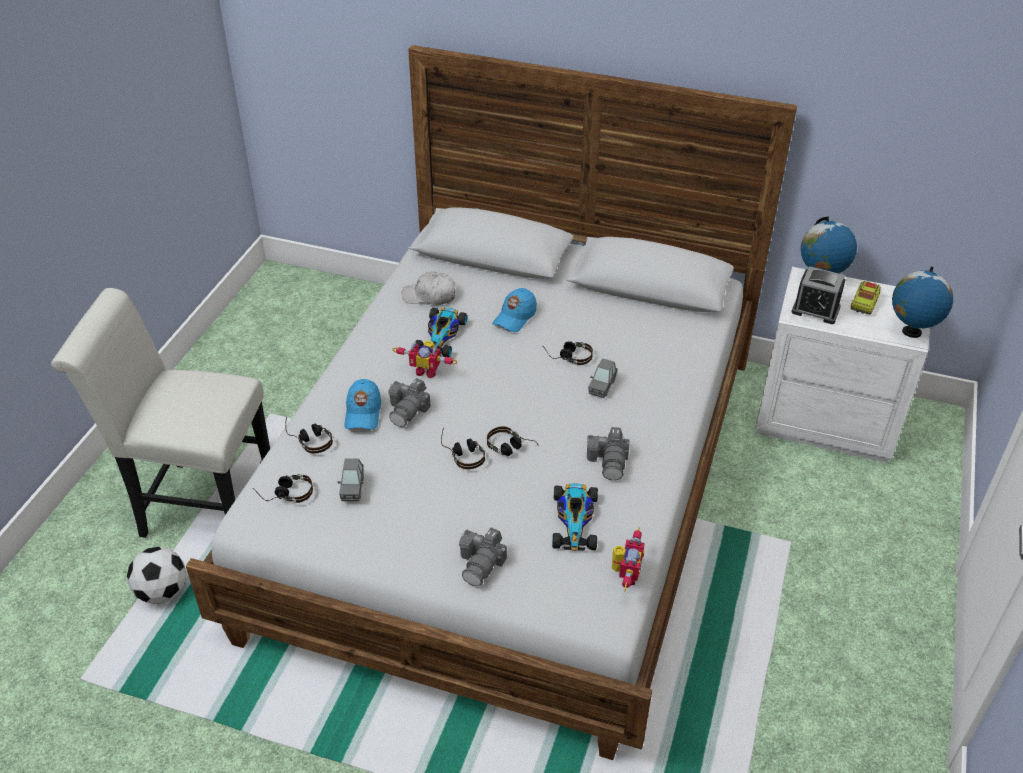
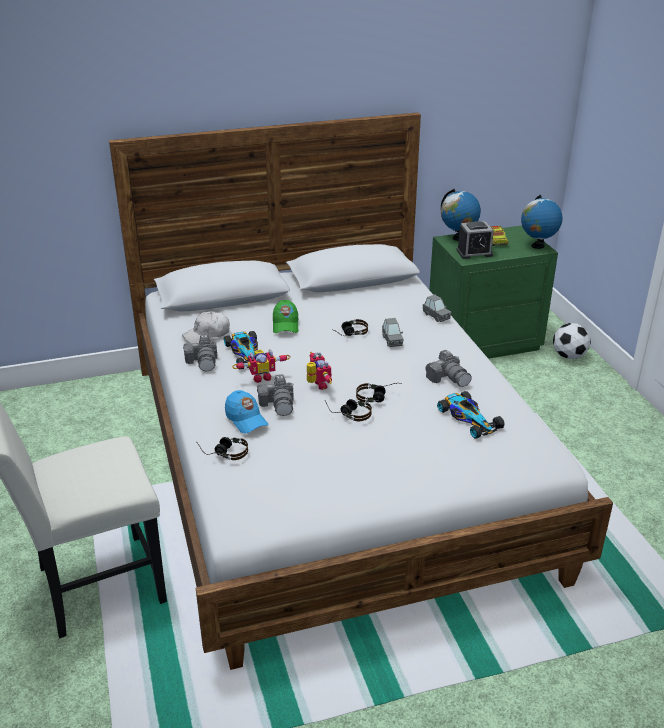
camera: 35 degrees left, 10 degrees down
(162, 592) = (126, 667): football -> football (569, 356)
(285, 493) = (248, 494): headphones -> none
(352, 488) = (297, 466): grey toy car -> grey toy car (436, 316)
(481, 564) = (442, 469): camera -> camera (203, 362)
(515, 317) = (285, 325): blue cap -> green cap
(625, 575) = (535, 433): toy robot -> toy robot (317, 385)
(826, 418) = (483, 341): white nightstand -> green nightstand

